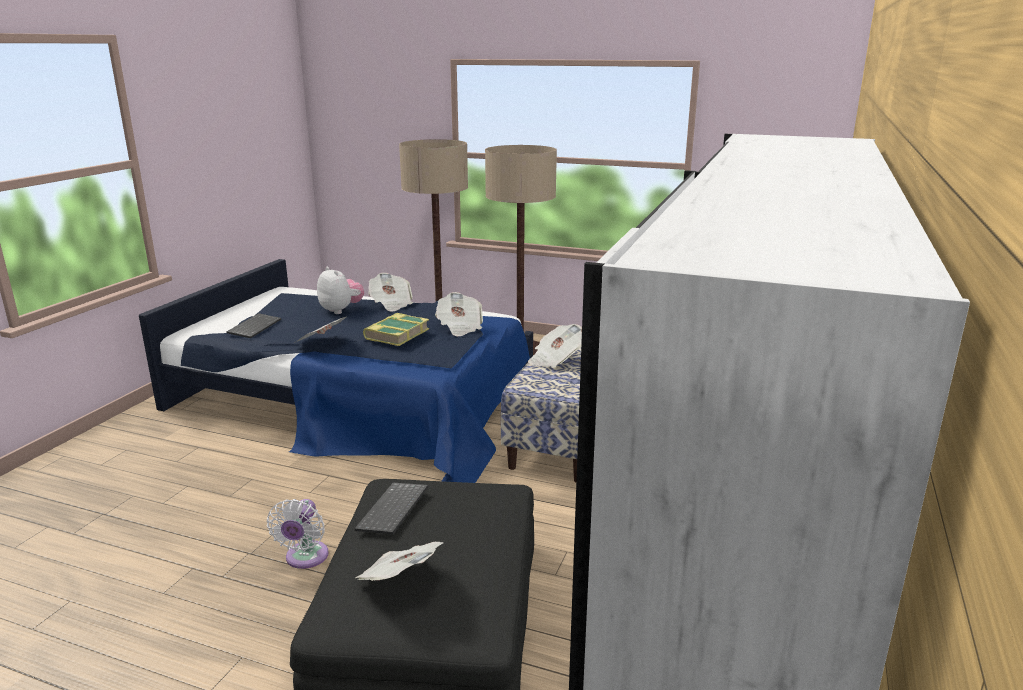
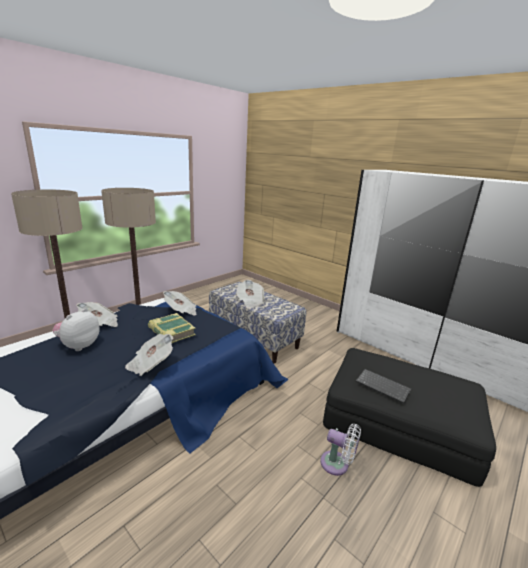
camera: 70 degrees left, 0 degrees up
(254, 327) = (57, 396): keyboard -> none
(341, 310) = (79, 345): plush toy -> plush toy turned 45 degrees counterclockwise
(400, 579) = (446, 396): newspaper -> none

